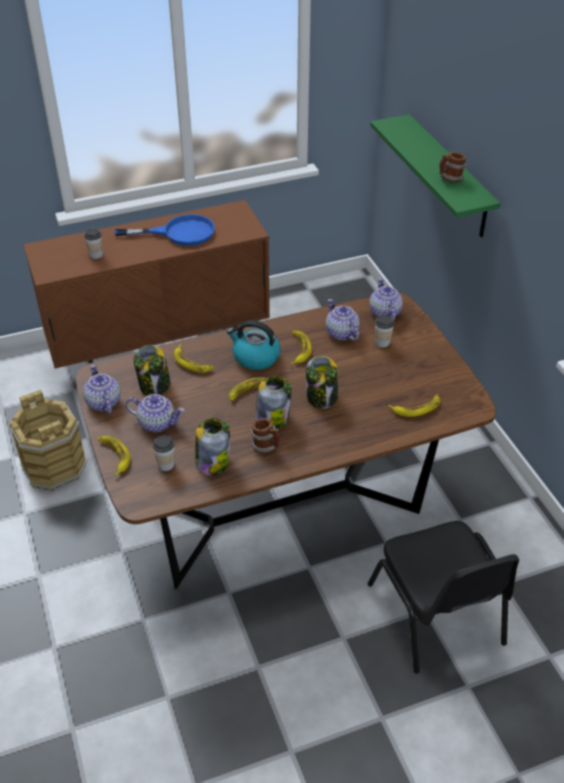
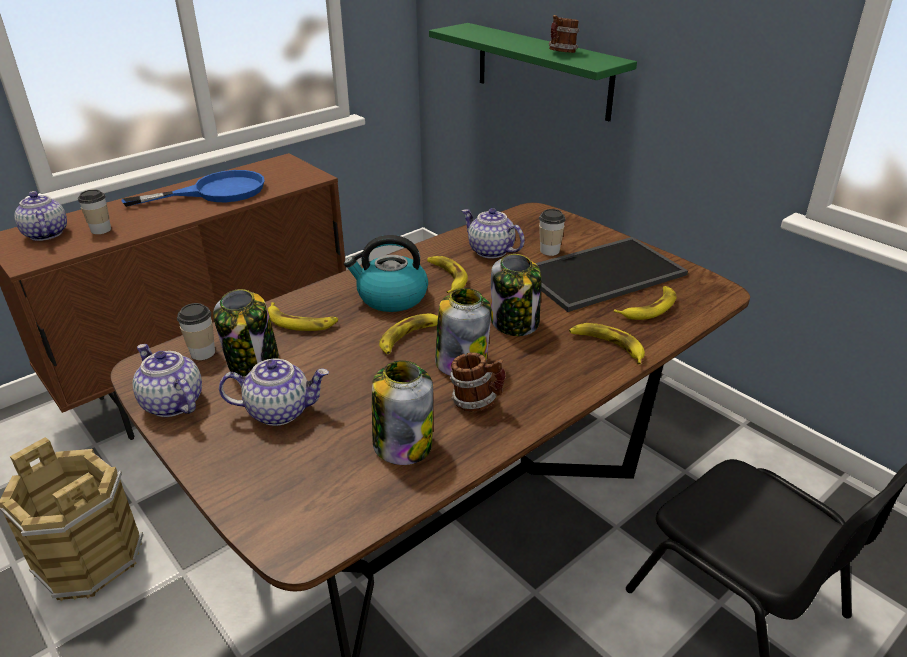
camera: 20 degrees left, 10 degrees down
(114, 456) = (221, 479): banana -> banana (607, 346)
(166, 464) = (323, 469): cup -> cup (203, 353)
(384, 313) = (528, 223): teapot -> teapot (45, 234)
(406, 370) = (602, 272): none -> tray

